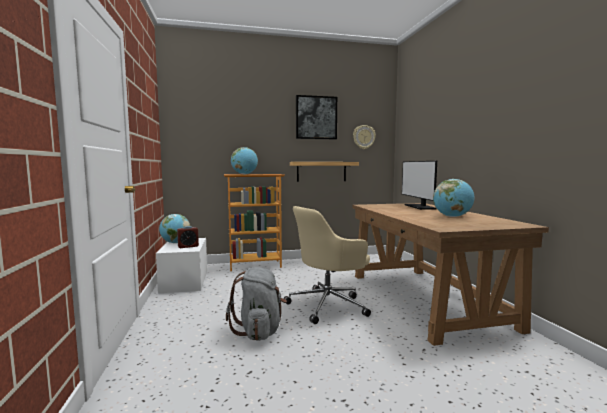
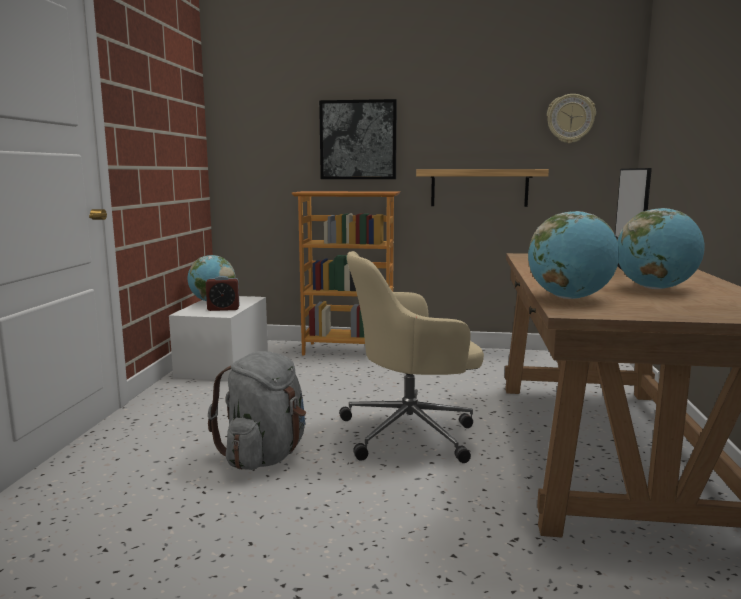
camera: 20 degrees right, 5 degrees up
(244, 174) = (330, 191): globe -> globe (570, 298)
(316, 117) = (471, 84): picture -> picture (358, 140)

